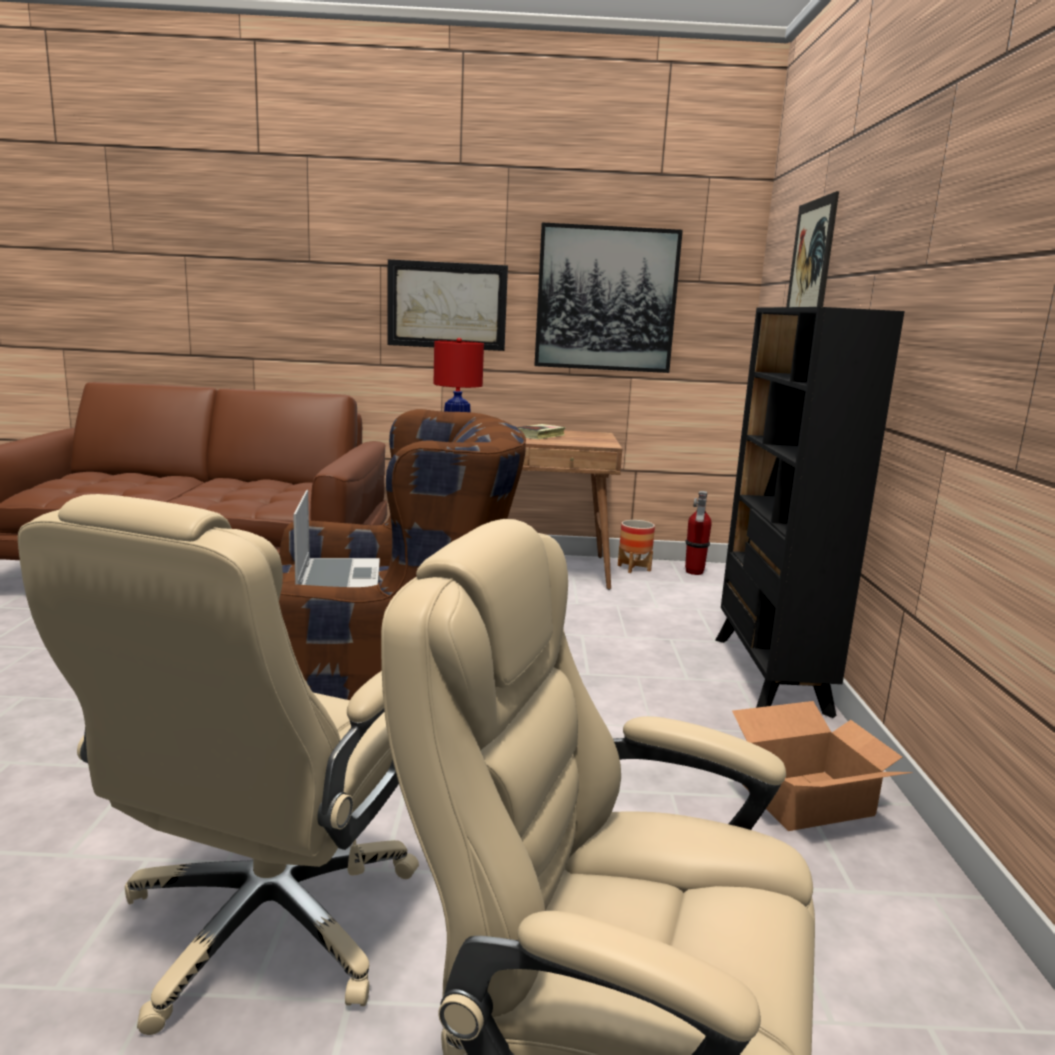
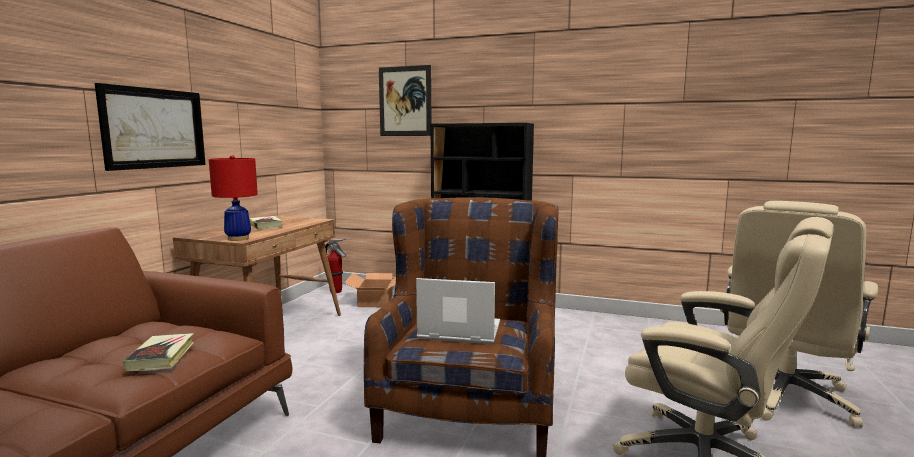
camera: 70 degrees left, 5 degrees down
(237, 497) = (161, 356): none -> book
(606, 299) = (257, 120): picture -> none
(634, 568) = (311, 303): planter -> none
(808, 800) = (591, 325): cardboard box -> cardboard box (376, 301)

